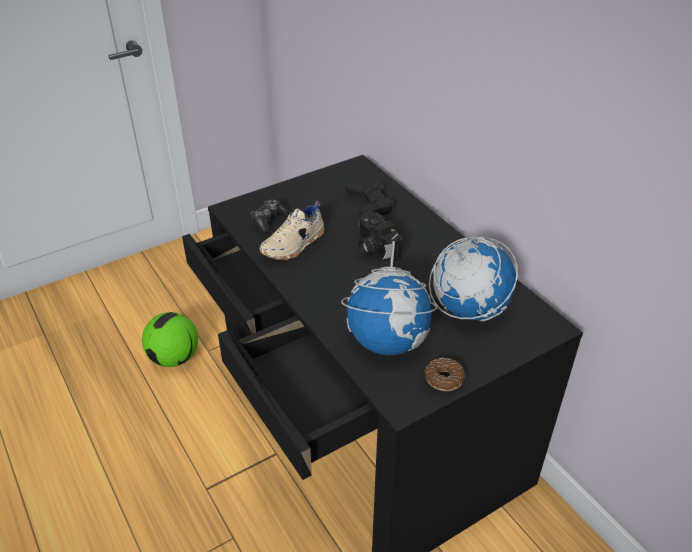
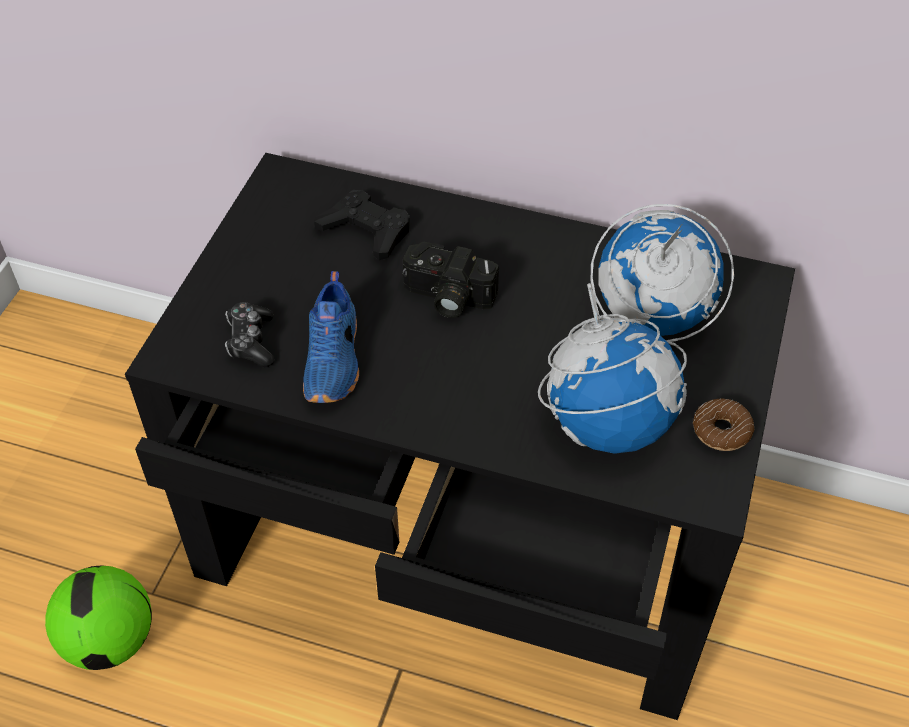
camera: 40 degrees left, 10 degrees up
(294, 245) = (334, 359): beige shoe -> blue shoe

